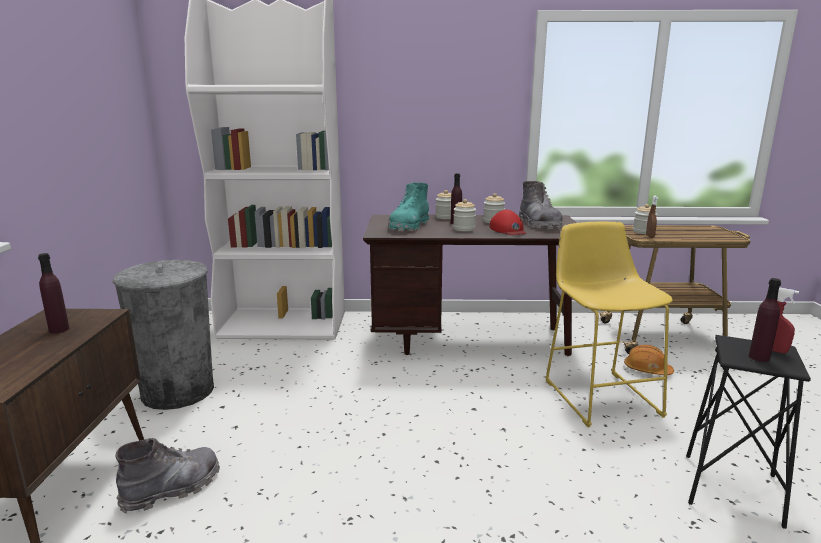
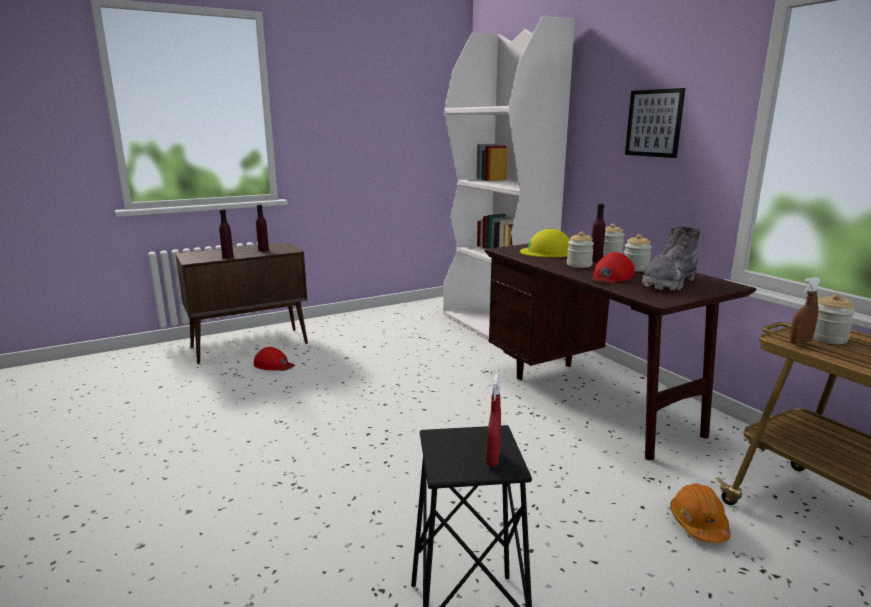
camera: 60 degrees right, 0 degrees up
(172, 489) = (274, 365): grey boot -> red cap
(178, 391) = (368, 330): grey trash can -> none
(409, 226) = (547, 252): turquoise boot -> yellow hard hat
(439, 102) = (654, 123): none -> picture
(599, 394) = (578, 494): yellow stool -> none
(759, 357) = (457, 450): purple bottle -> purple bottle (228, 257)

